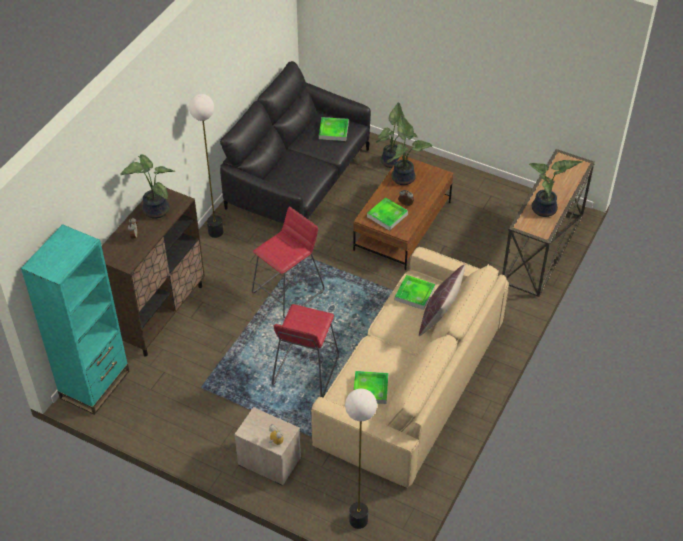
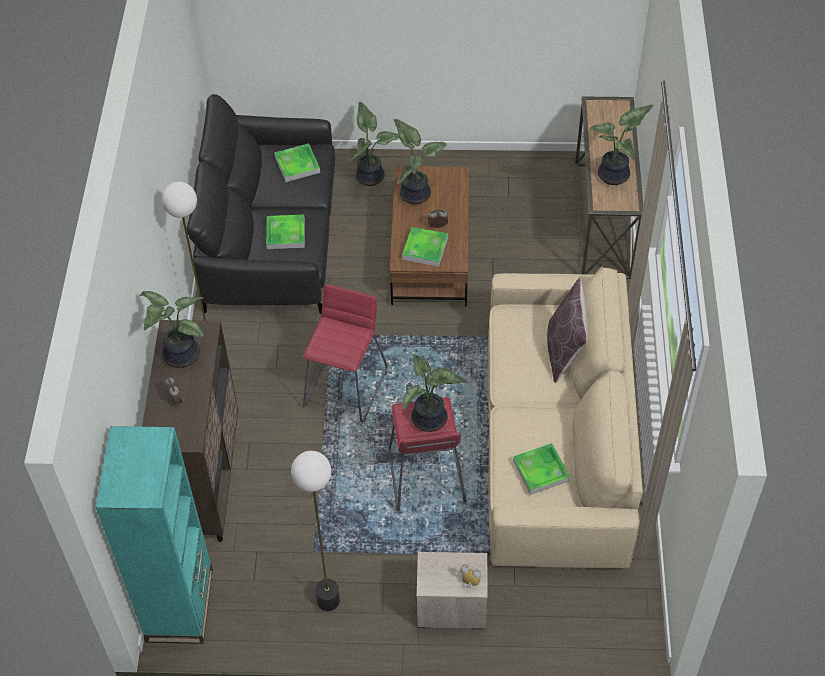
camera: 25 degrees left, 5 degrees up
(310, 324) = (430, 421): none -> potted plant
(358, 520) = (594, 631): floor lamp -> floor lamp (328, 601)
(414, 294) = (519, 334): tray -> tray (285, 234)

